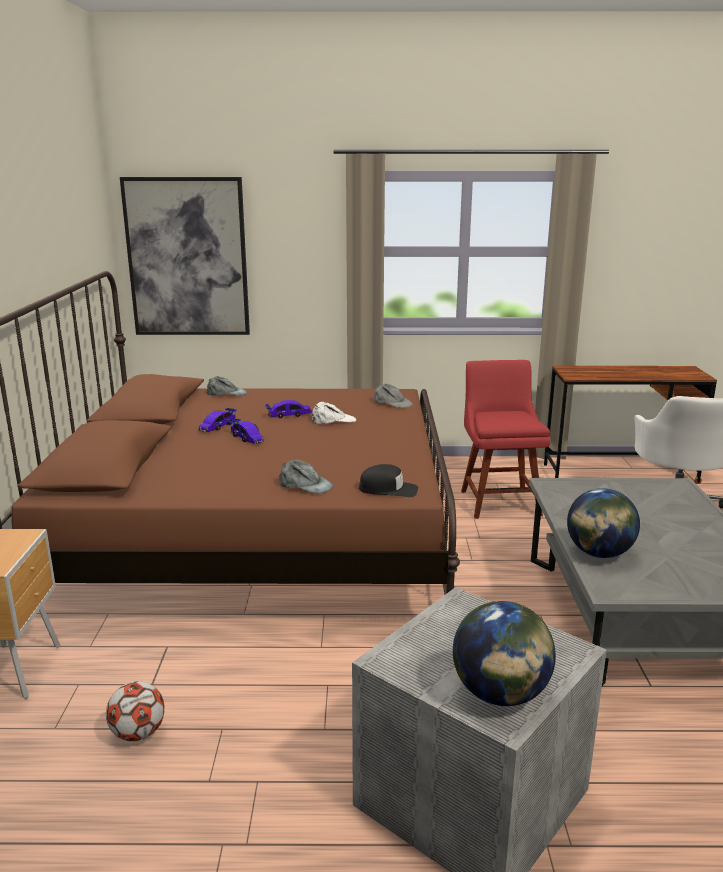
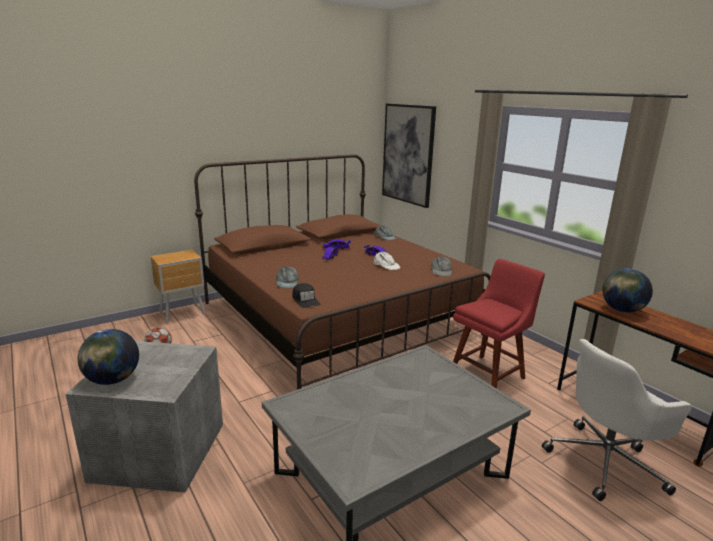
camera: 55 degrees right, 0 degrees up
(599, 553) = (333, 391): globe -> globe (622, 310)

